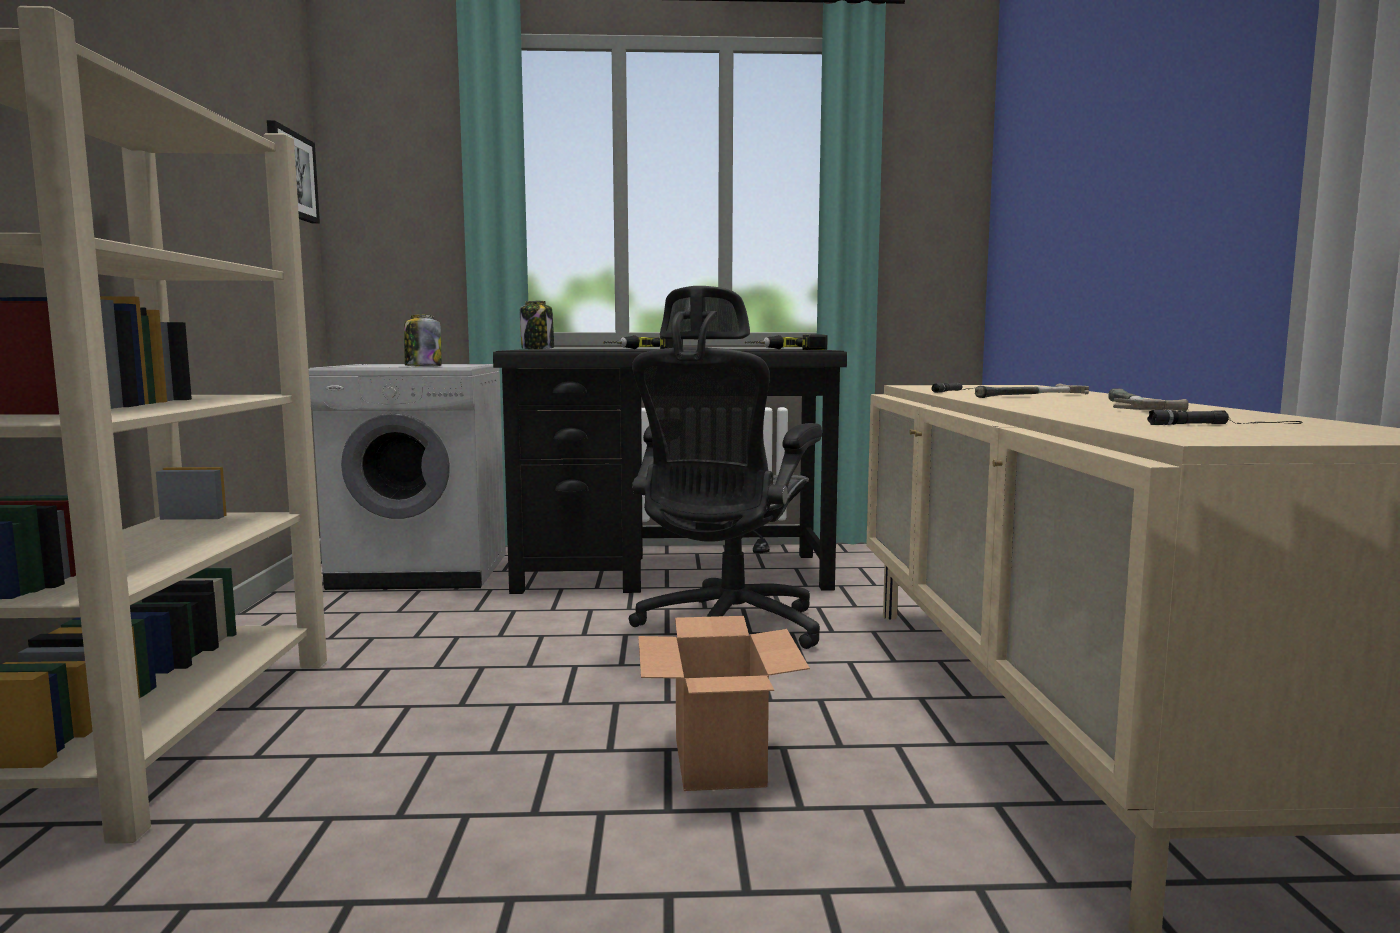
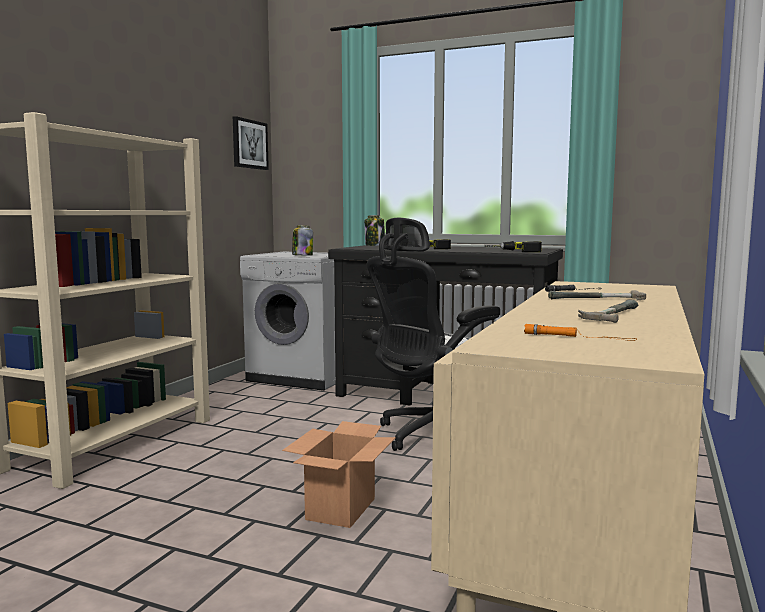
camera: 25 degrees right, 0 degrees up
(1226, 424) = (579, 337): black flashlight -> orange flashlight

